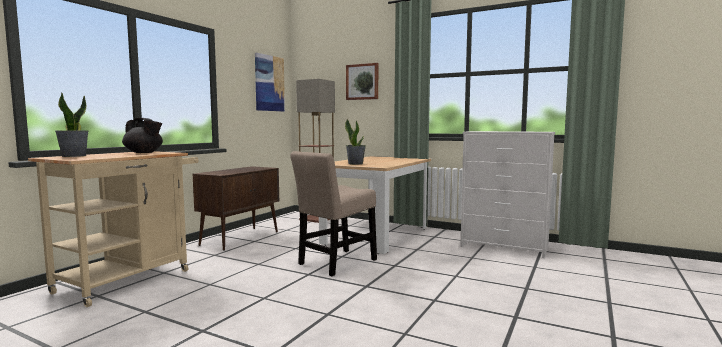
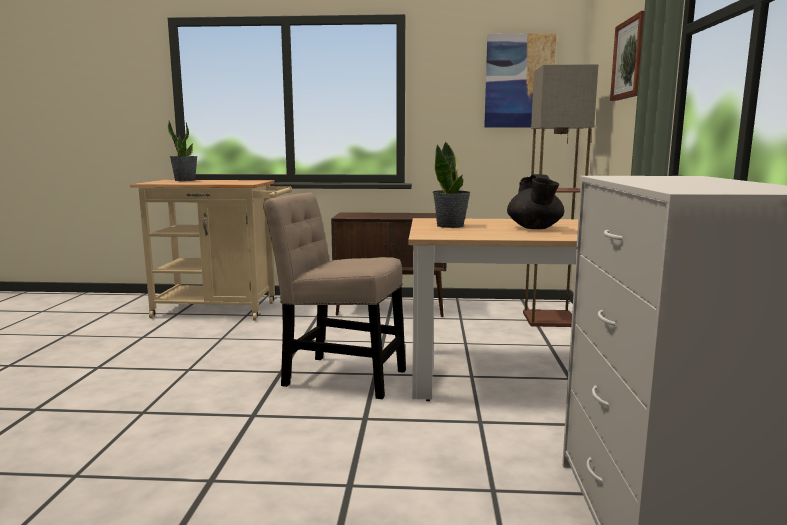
camera: 65 degrees right, 5 degrees up
(144, 153) = (238, 181): black teapot -> black teapot (534, 228)

